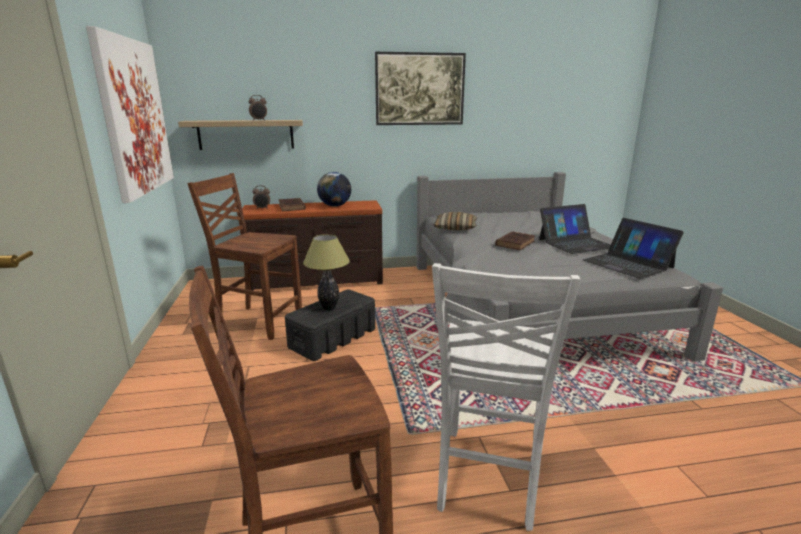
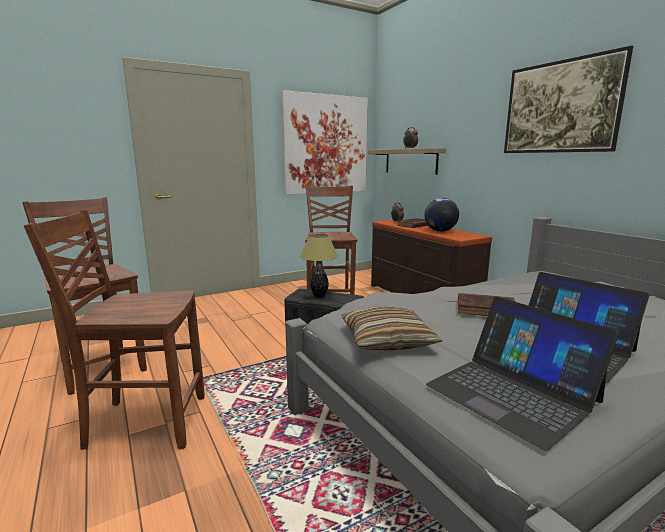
camera: 70 degrees right, 5 degrees down
(455, 228) = (508, 282): pillow -> pillow (387, 340)
(488, 478) = (145, 422): white chair -> brown chair
(628, 264) = (512, 393): laptop -> laptop turned 75 degrees counterclockwise

